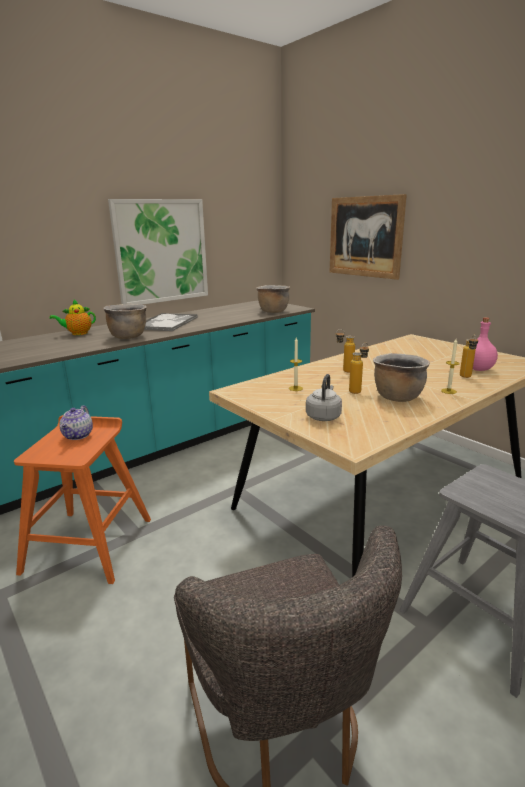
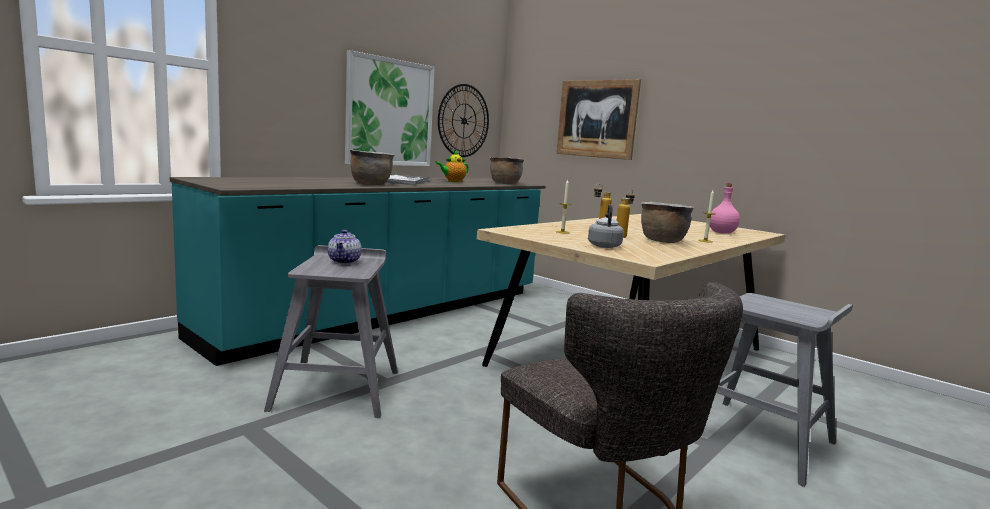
camera: 10 degrees left, 10 degrees down
(77, 333) = (310, 179): teapot -> teapot (452, 181)
(90, 544) = (338, 389): orange stool -> grey stool
(240, 246) = (464, 121): none -> wall clock
(466, 377) = (715, 236): bottle -> none

